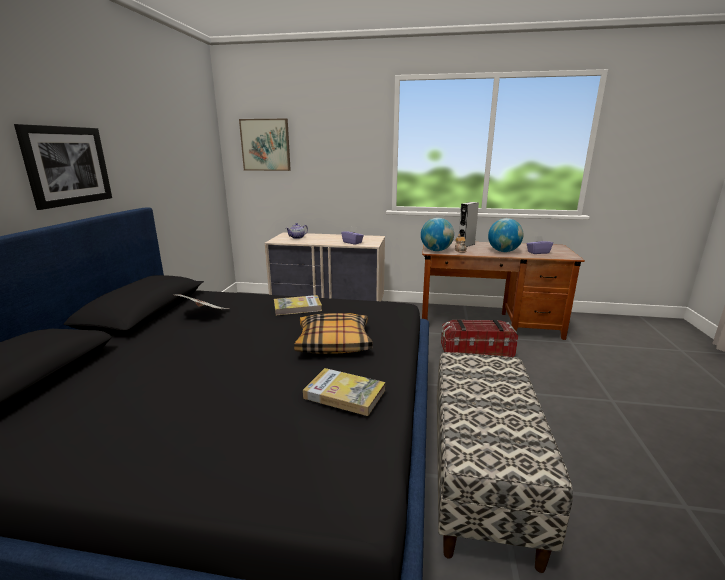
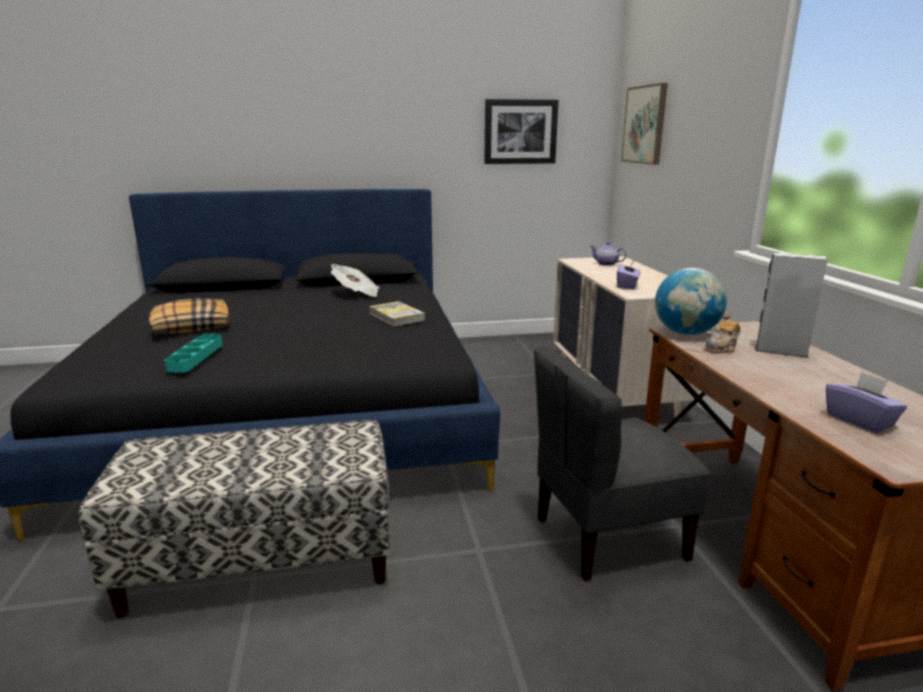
camera: 70 degrees right, 0 degrees up
(67, 166) = (357, 143): picture -> picture (520, 132)
(333, 343) = (311, 343): pillow -> pillow (191, 327)
(344, 394) = (196, 357): book -> turquoise tray
(476, 352) = (608, 537): storage box -> grey chair
(503, 251) = (790, 384): globe -> none

